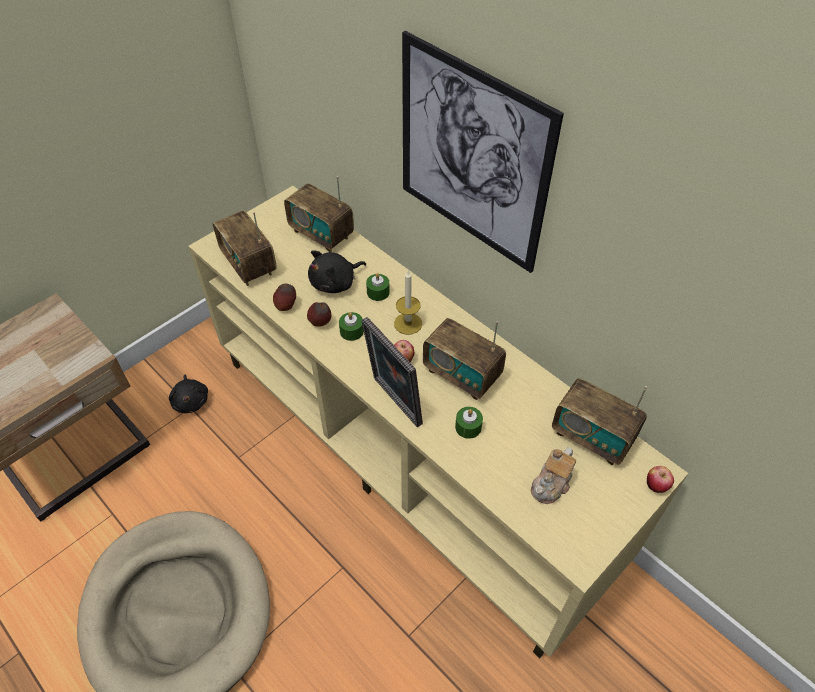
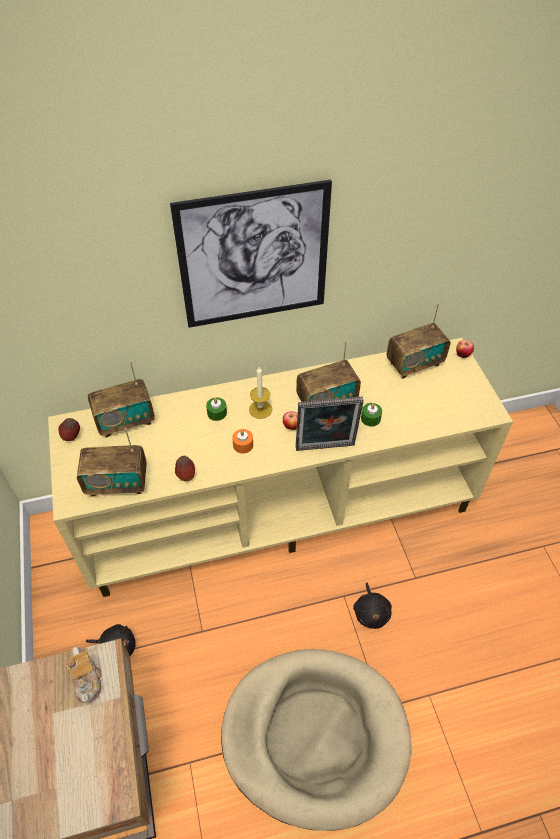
camera: 60 degrees left, 0 degrees up
(321, 323) = (221, 460): apple -> apple (72, 437)
(335, 283) = (186, 434): black plush toy -> black plush toy (371, 612)
(351, 331) = (243, 445): green candle -> orange candle
(551, 484) = (436, 399): teapot -> teapot (87, 680)

